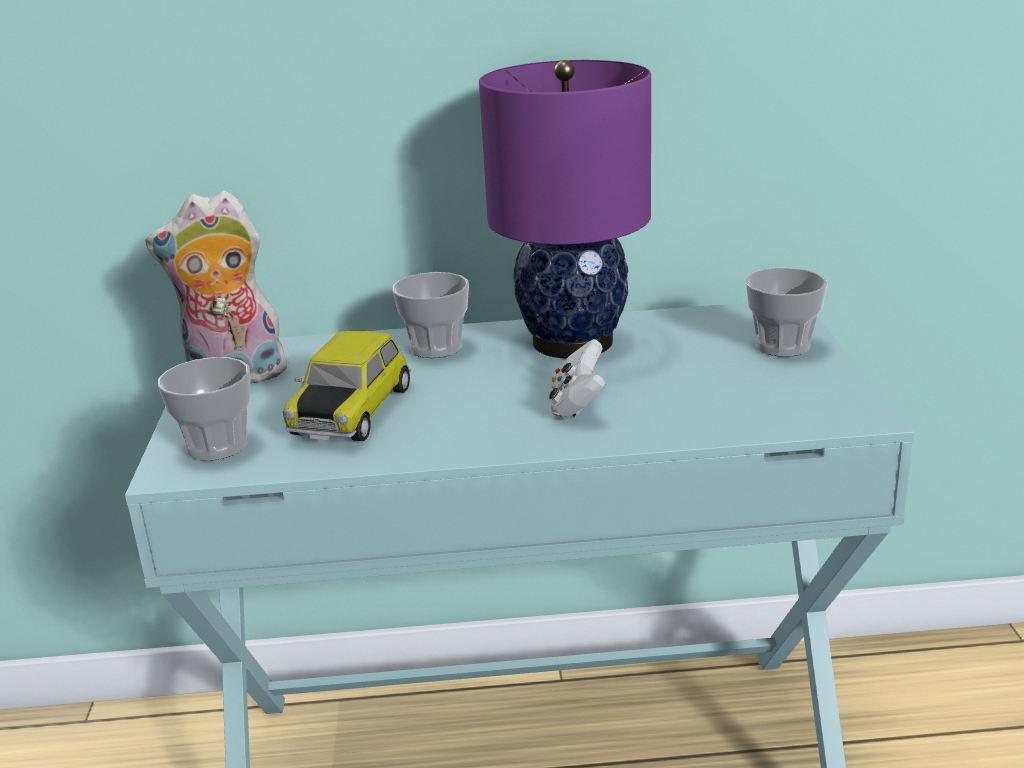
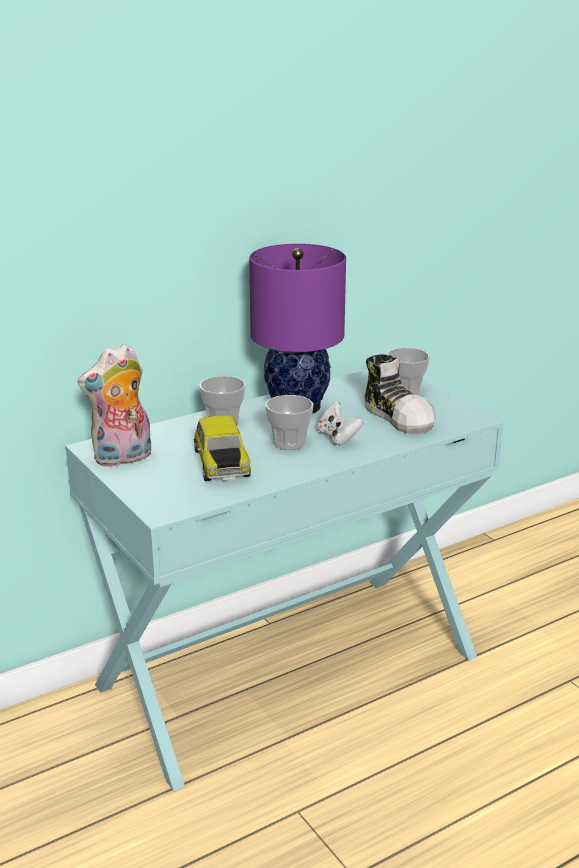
camera: 30 degrees left, 0 degrees up
(217, 446) = (168, 495): cup -> cup (289, 443)
(720, 388) = (398, 417): none -> shoe

